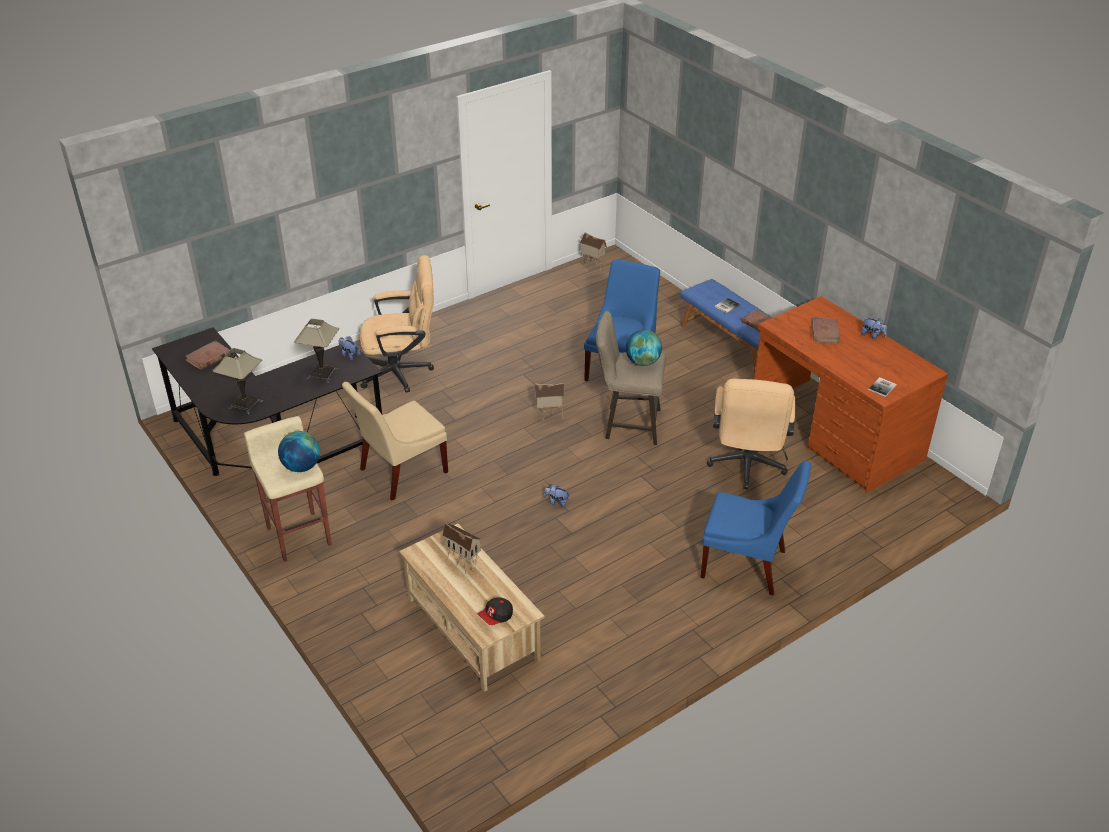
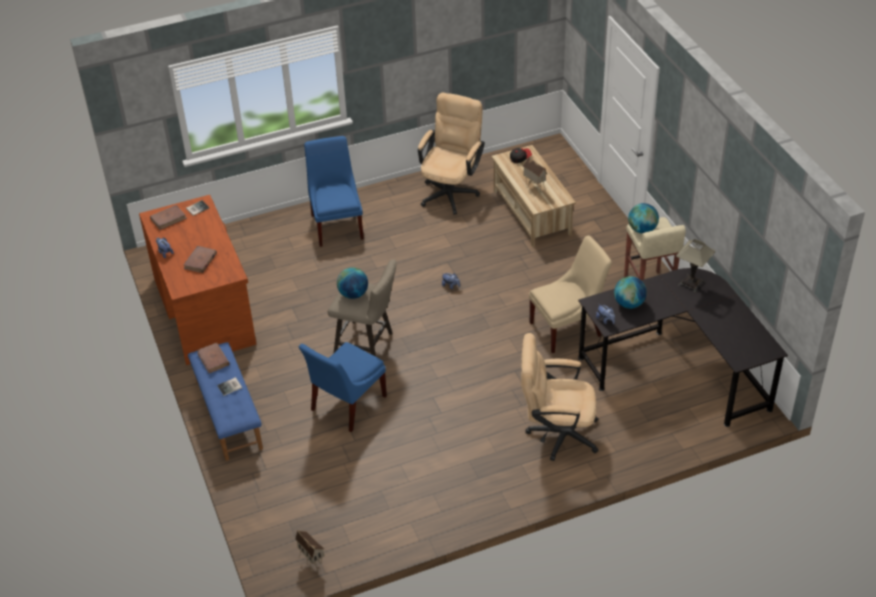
camera: 165 degrees left, 5 degrees up
(208, 357) = (732, 336): brown book -> brown book (168, 218)
(322, 374) = (629, 304): table lamp -> globe
(550, 417) = (431, 361): toy house -> none
(746, 467) = (294, 292): beige office chair -> beige office chair (451, 191)
(747, 565) = (337, 224): blue chair -> blue chair turned 45 degrees clockwise

